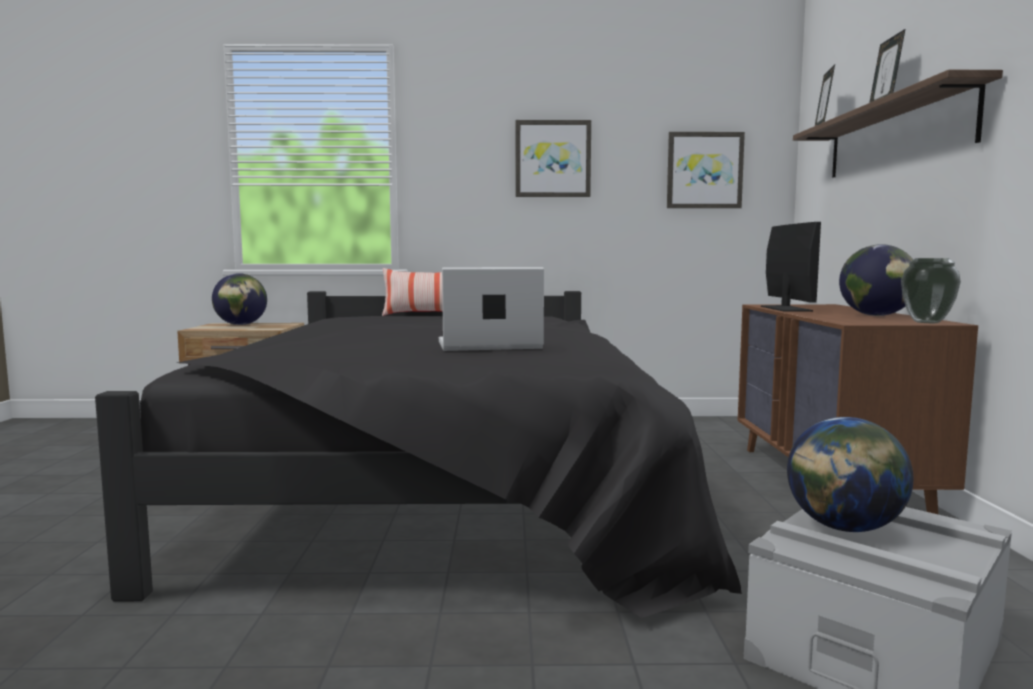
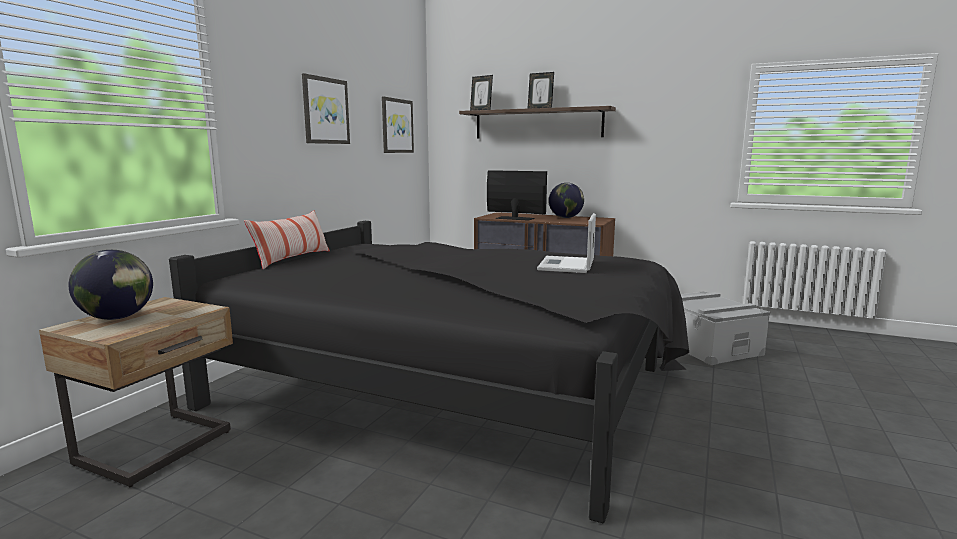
camera: 65 degrees left, 5 degrees up
(844, 528) = (700, 305): globe -> none
(927, 322) = (602, 219): vase -> none

